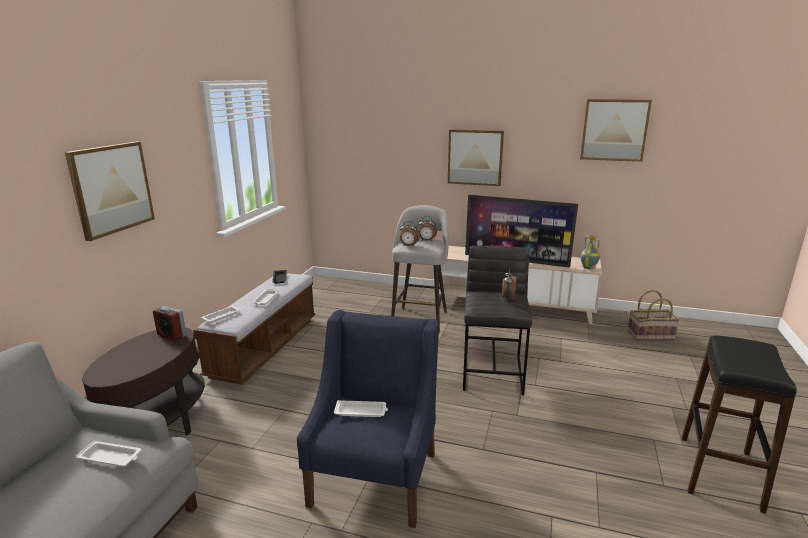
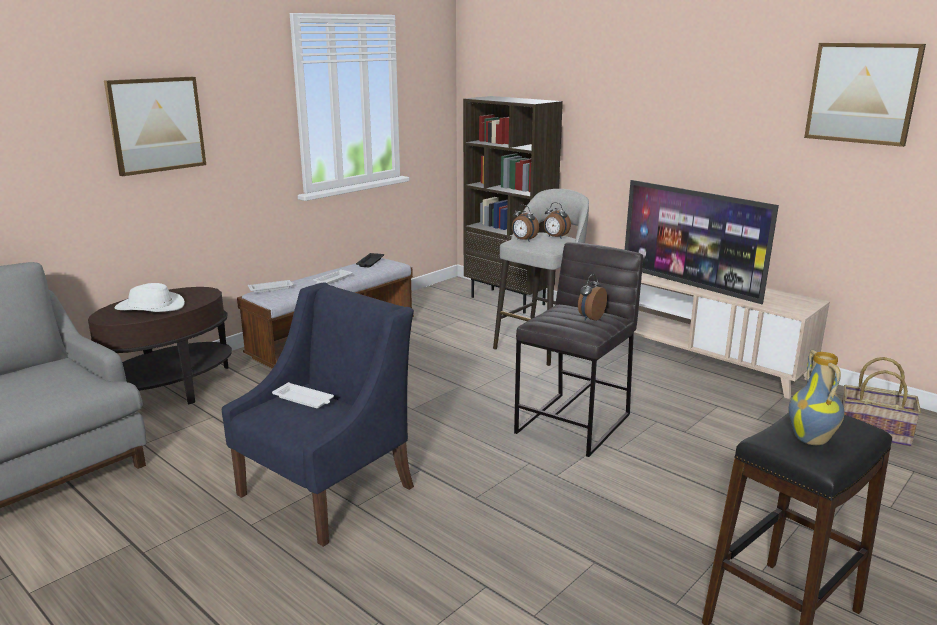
camera: 25 degrees right, 0 degrees up
(111, 457) = (56, 381): white tray -> none
(139, 358) = (150, 308): none -> white hat
(172, 335) = (198, 294): alarm clock -> none
(368, 288) = (509, 301): none -> brown bookcase
(475, 157) = (657, 128): picture -> none
(588, 268) = (792, 309): vase -> vase (812, 440)

